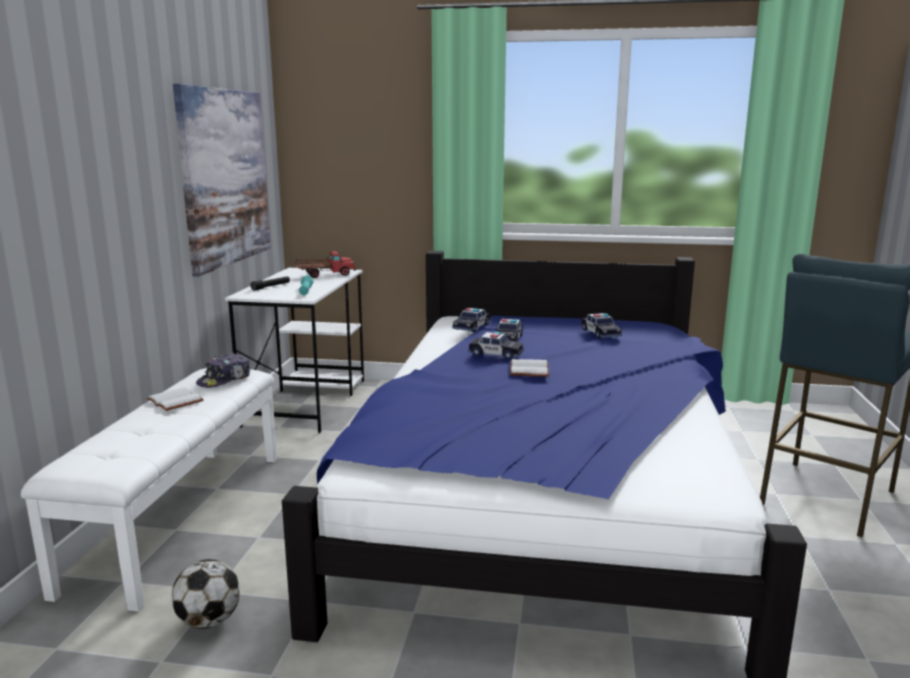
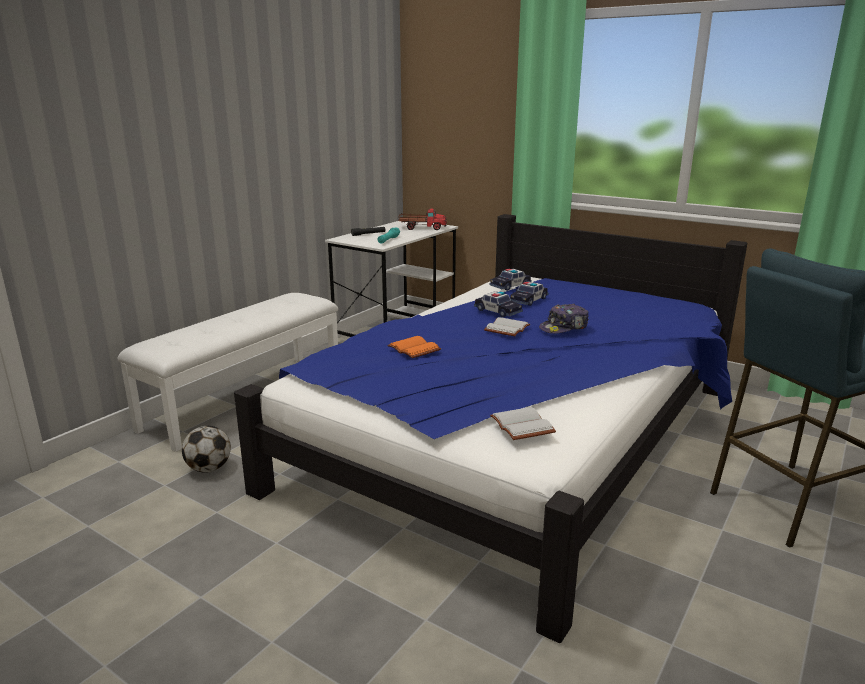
camera: 25 degrees right, 5 degrees up
(177, 401) = (249, 313): white book -> white book (524, 425)
(225, 177) = (335, 143): picture -> none
(225, 380) = (295, 303): cap -> cap (564, 328)
(463, 406) = (415, 349): none -> orange book
(600, 333) = (617, 306): toy car -> none

